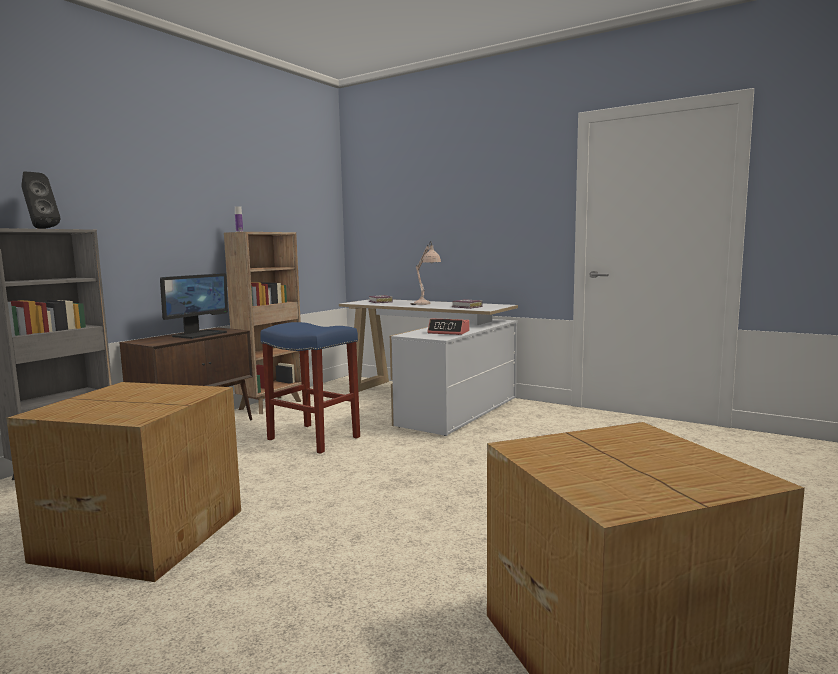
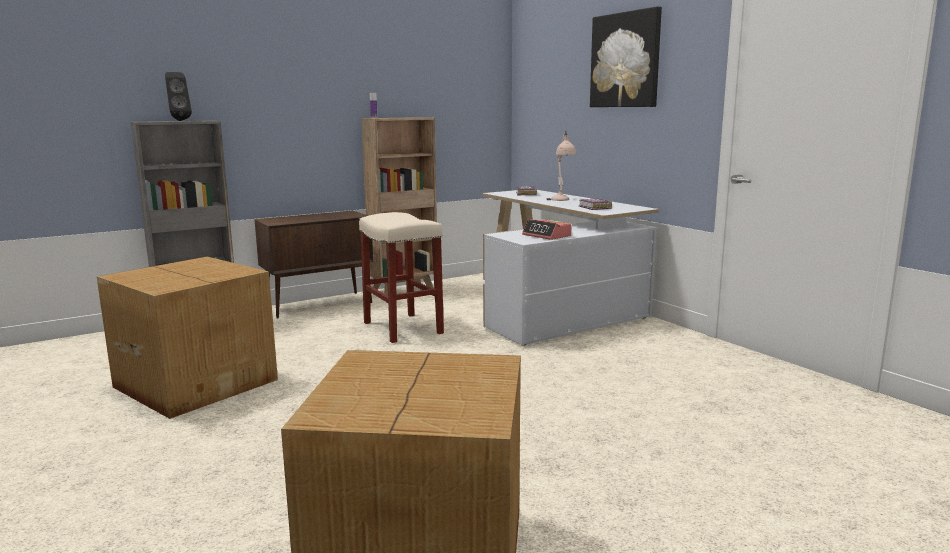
camera: 25 degrees right, 5 degrees up
(199, 334) = (324, 217): monitor -> none
(312, 438) = (401, 327): blue stool -> beige stool
(473, 181) = (625, 60): none -> picture

